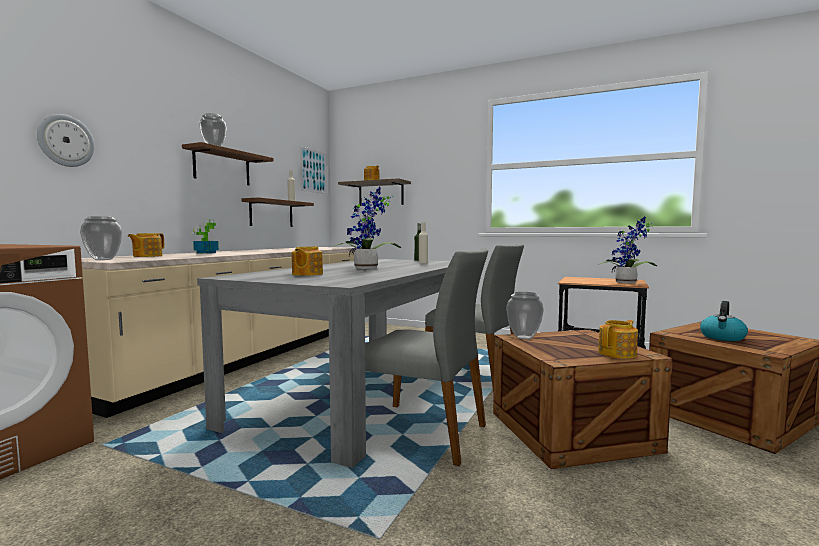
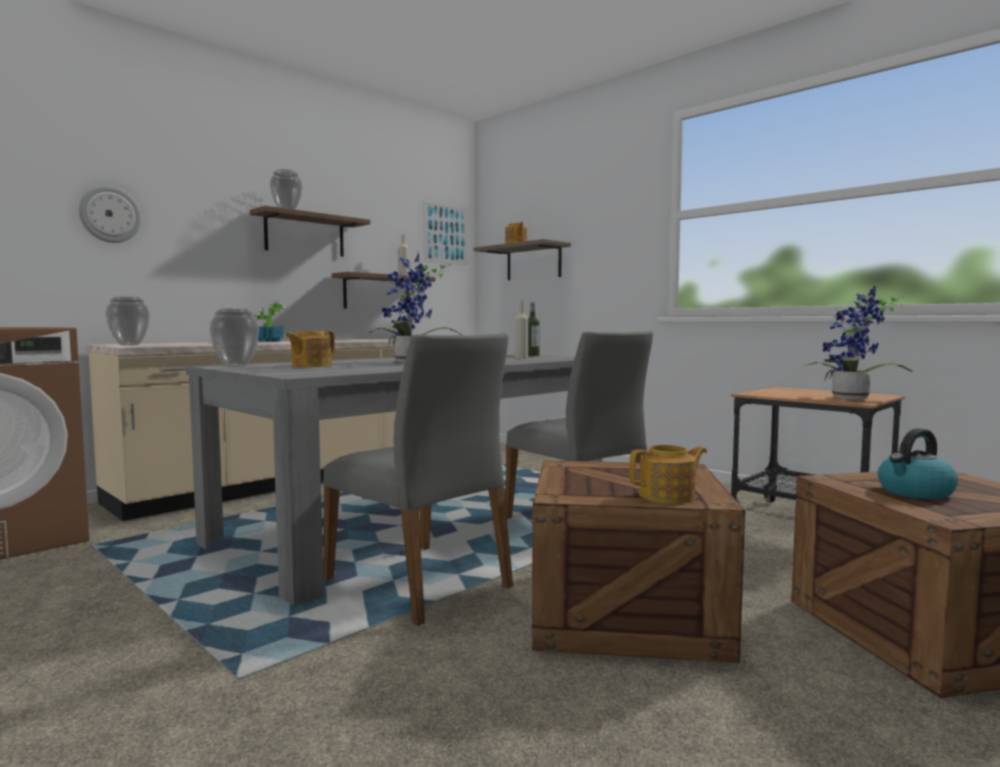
camera: 20 degrees right, 0 degrees up
(147, 256) = (190, 343): teapot -> none
(524, 337) = (577, 466): vase -> vase (236, 366)

